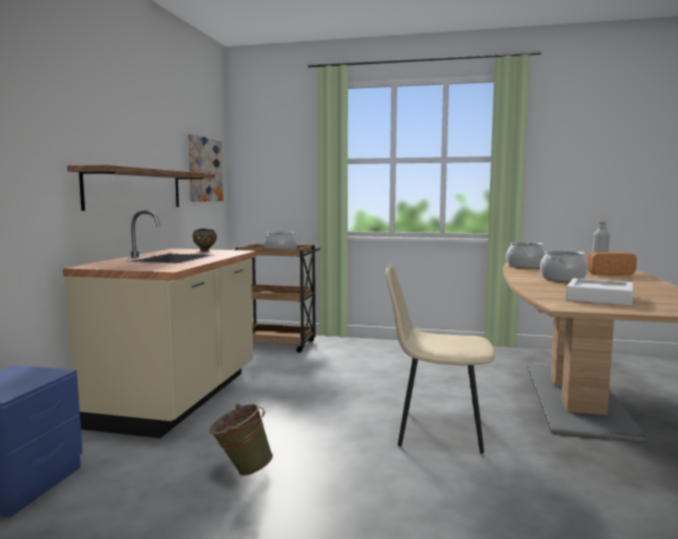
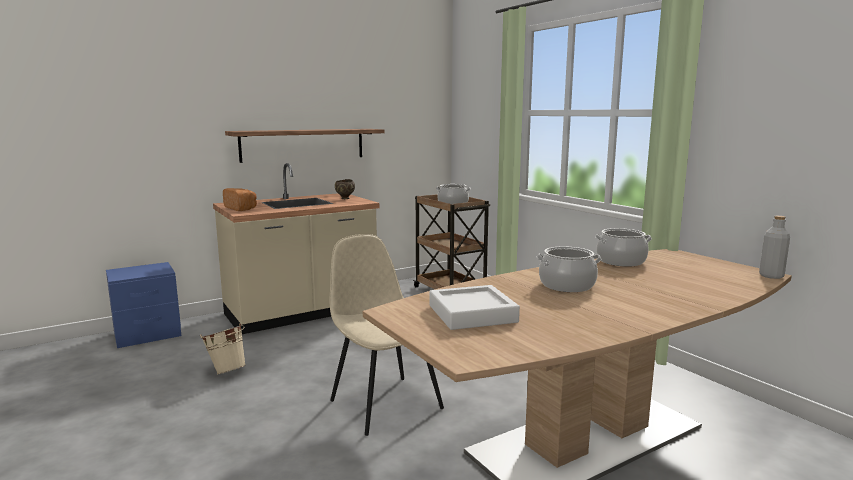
camera: 45 degrees right, 5 degrees up
(204, 169) = (405, 122): picture -> none
(241, 470) = (227, 371): green bucket -> beige bucket
(608, 273) = (671, 293): bread -> bread (241, 208)

